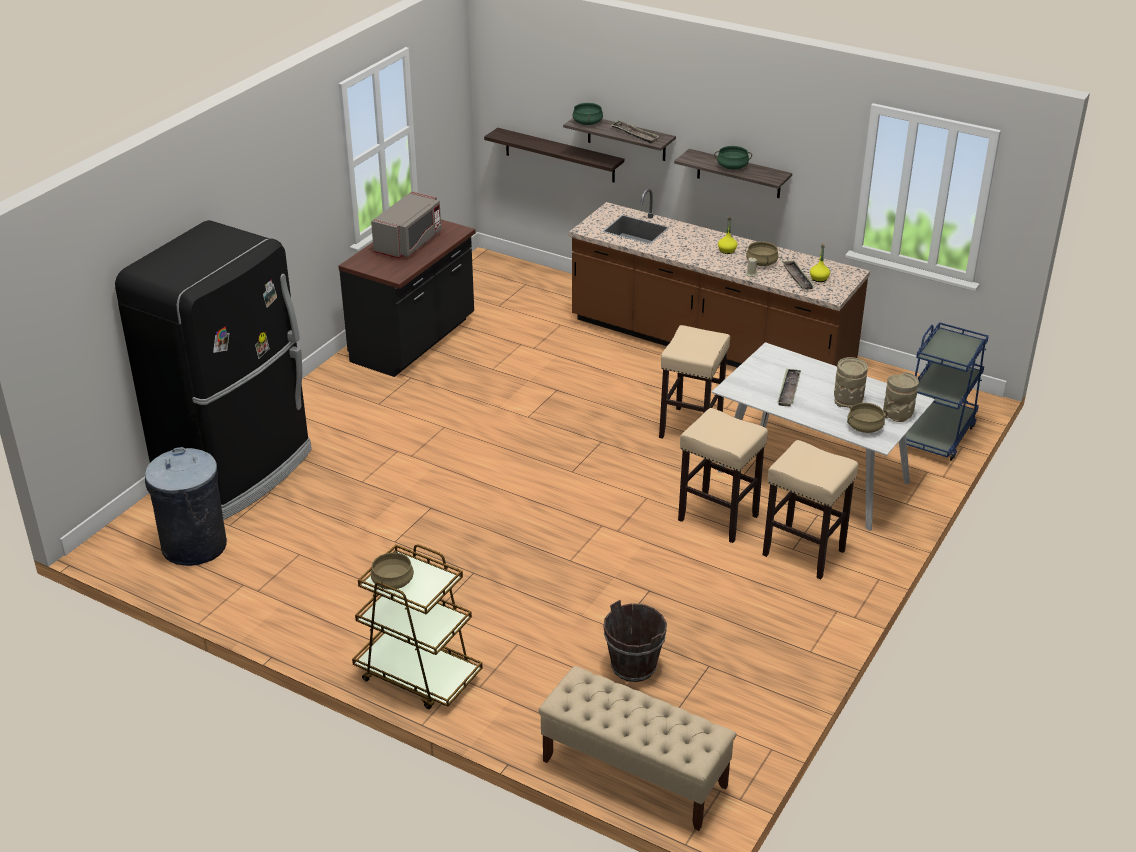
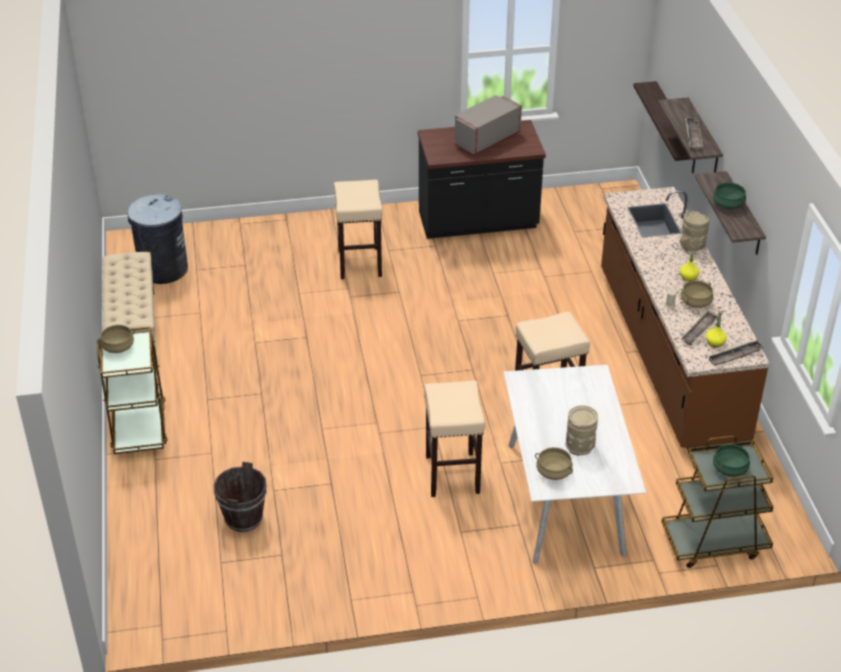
camera: 50 degrees right, 5 degrees up
(238, 471) = (251, 240): black fridge -> none
(409, 242) = (486, 139): grey microwave -> grey microwave turned 150 degrees clockwise
(587, 123) = (678, 108): green cooking pot -> green cooking pot (729, 468)
(633, 773) = (140, 574): beige bench -> beige bench (134, 330)
(789, 390) = (554, 408): tray -> tray (735, 355)
(802, 552) = (462, 539): beige stool -> beige stool (359, 262)
(897, 416) = (593, 482): beige vase -> beige vase (691, 247)
(937, 435) = (714, 542): blue cart -> brown cart

